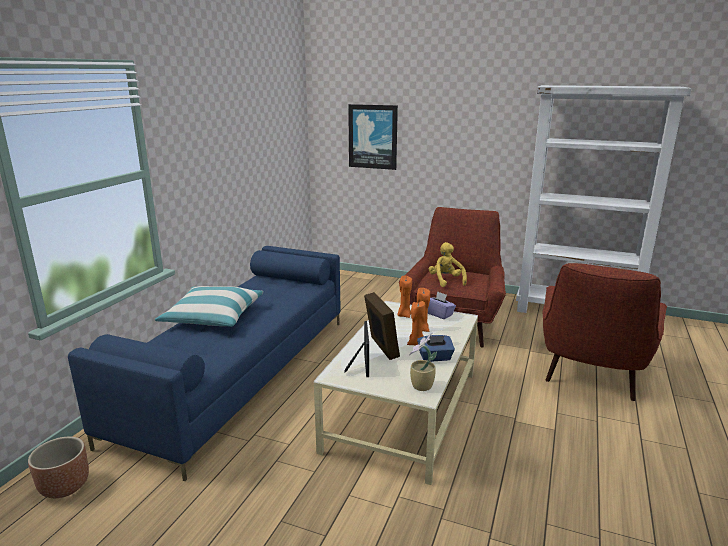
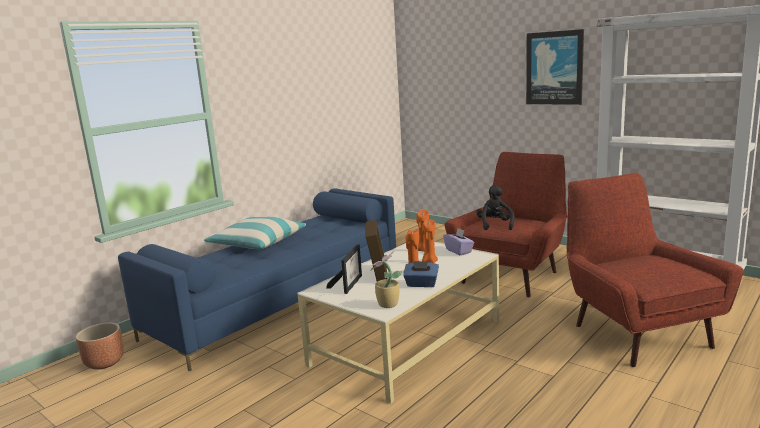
camera: 20 degrees right, 5 degrees down
(373, 136) = (455, 85): picture -> picture (554, 68)
(446, 281) = (495, 225): yellow plush toy -> black plush toy
(591, 375) = (635, 332): red armchair -> red armchair turned 120 degrees clockwise

